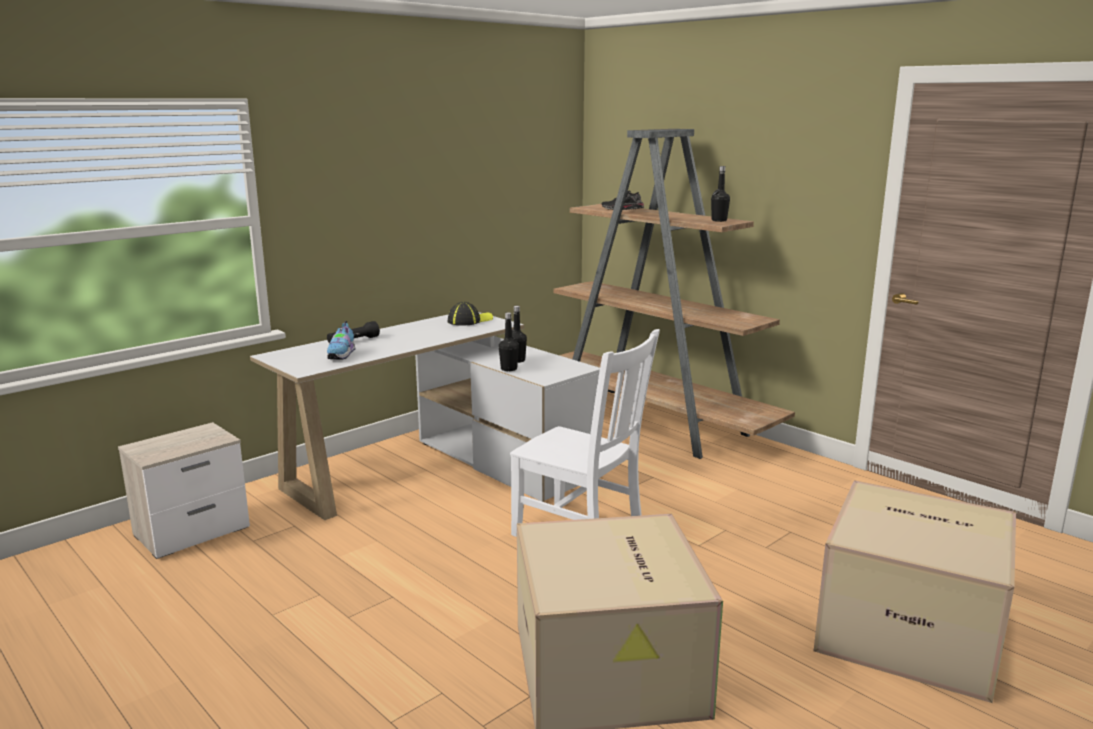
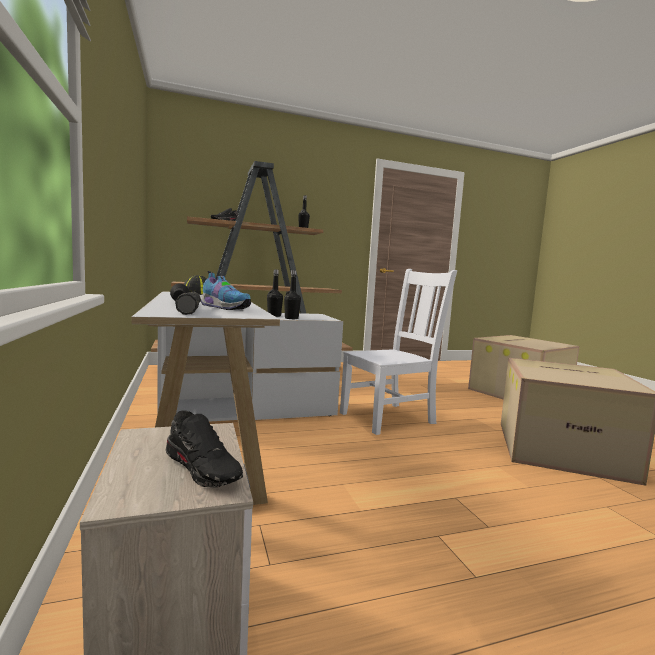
camera: 65 degrees left, 10 degrees down
(171, 450) = (204, 467): none -> black shoe
(300, 355) = (190, 311): none -> black flashlight

